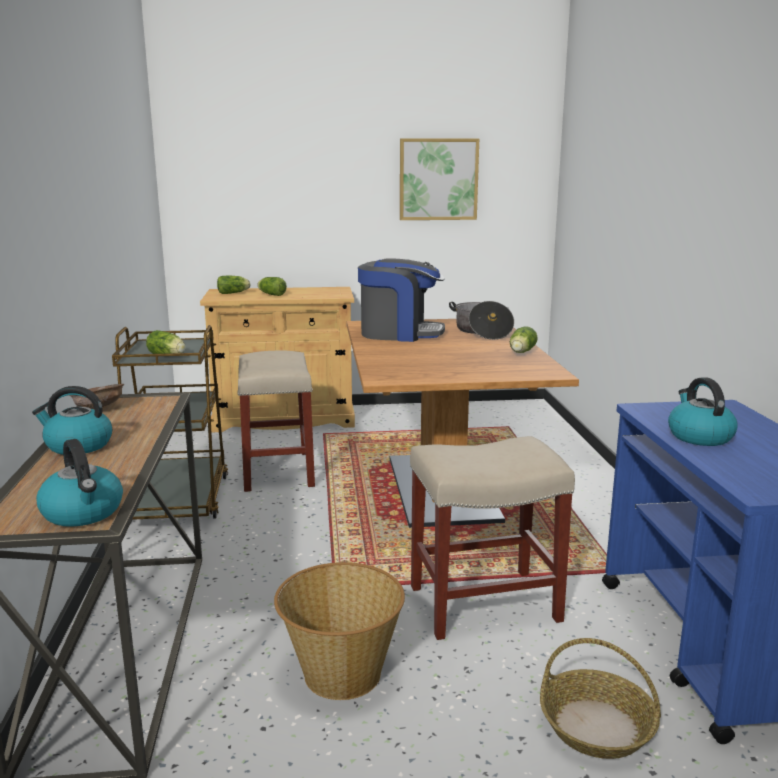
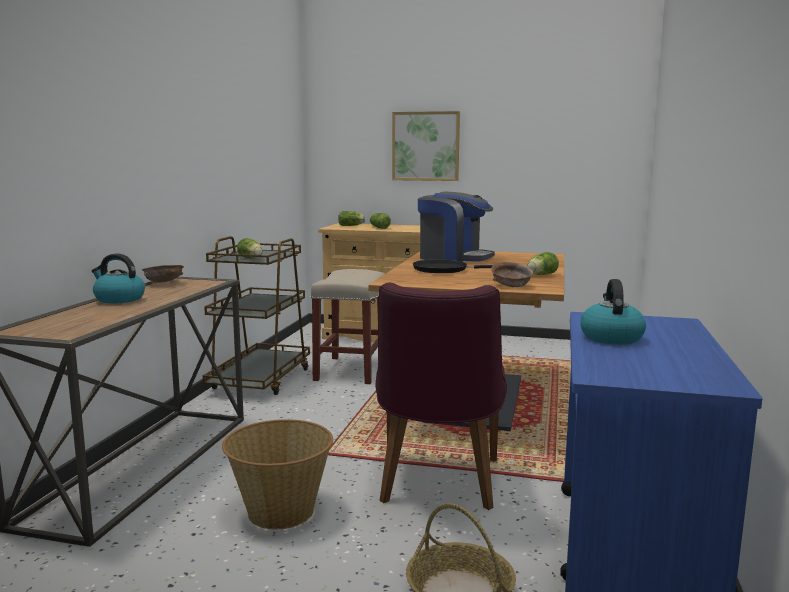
camera: 20 degrees right, 5 degrees down
(83, 513) = (67, 330): kettle -> none
(415, 354) = (444, 270): none -> black frying pan
(438, 179) = (535, 134): picture -> picture (425, 146)
(481, 332) = (528, 261): cooking pot -> none
(482, 604) = (437, 486): beige stool -> purple chair
(513, 372) = (510, 286): none -> brown bowl

